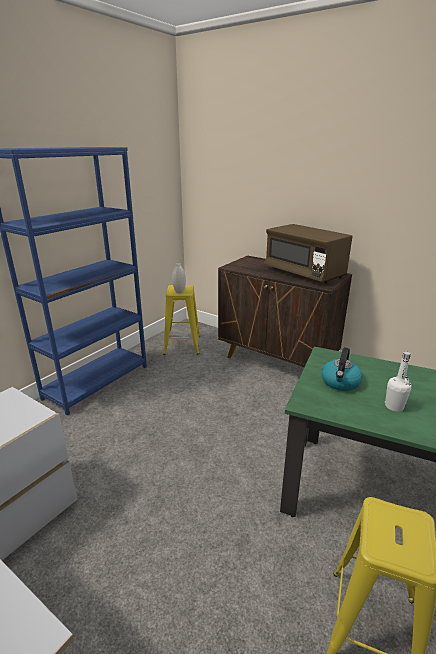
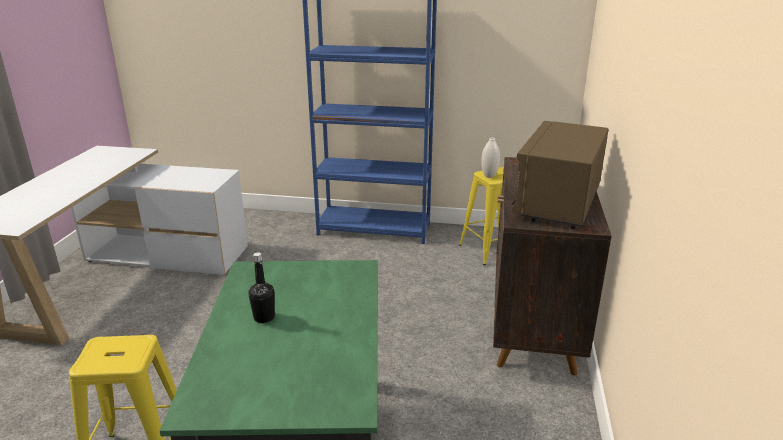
camera: 65 degrees right, 0 degrees up
(340, 382) = (298, 283): kettle -> none
(394, 406) = (264, 317): white bottle -> black bottle

